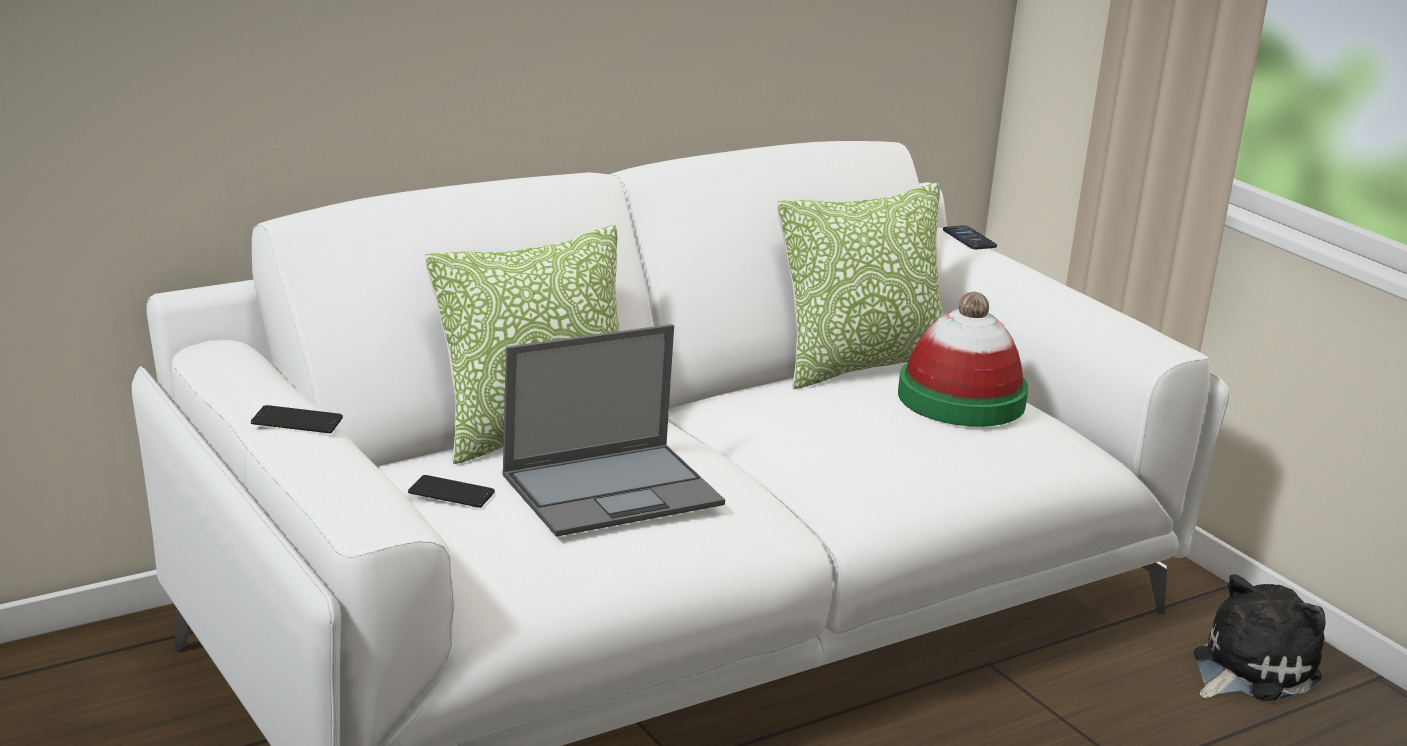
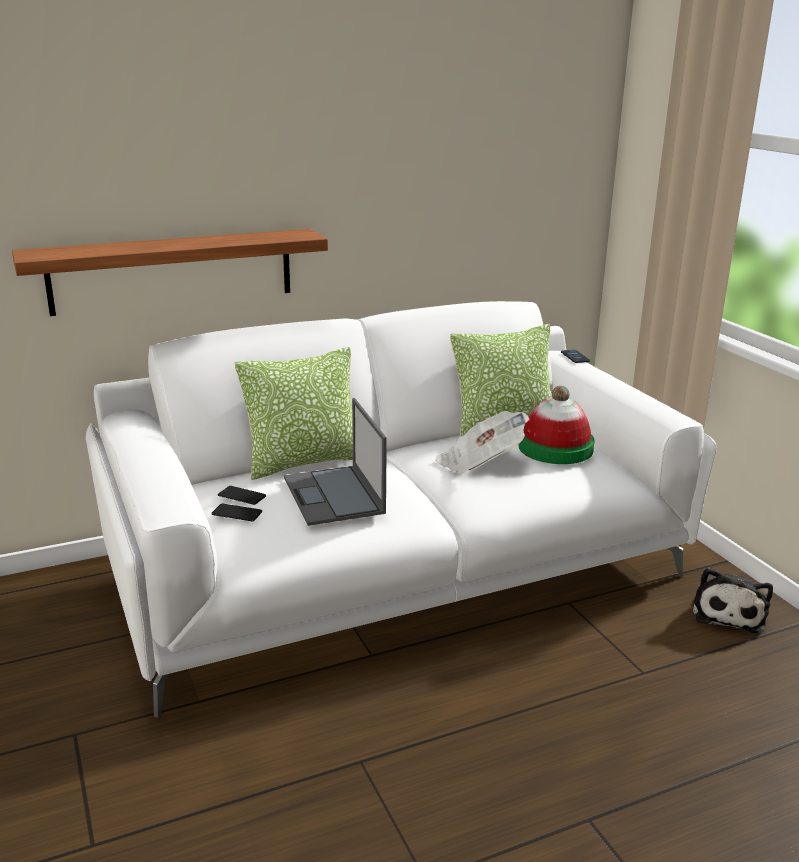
camera: 10 degrees right, 0 degrees up
(292, 87) = (172, 271): none -> shelf
(297, 421) = (149, 454): phone -> phone (236, 513)
(614, 489) = (334, 496): laptop -> laptop turned 90 degrees clockwise
(843, 428) = (480, 463): none -> newspaper
(1249, 669) = (728, 612): plush toy -> plush toy turned 135 degrees clockwise

